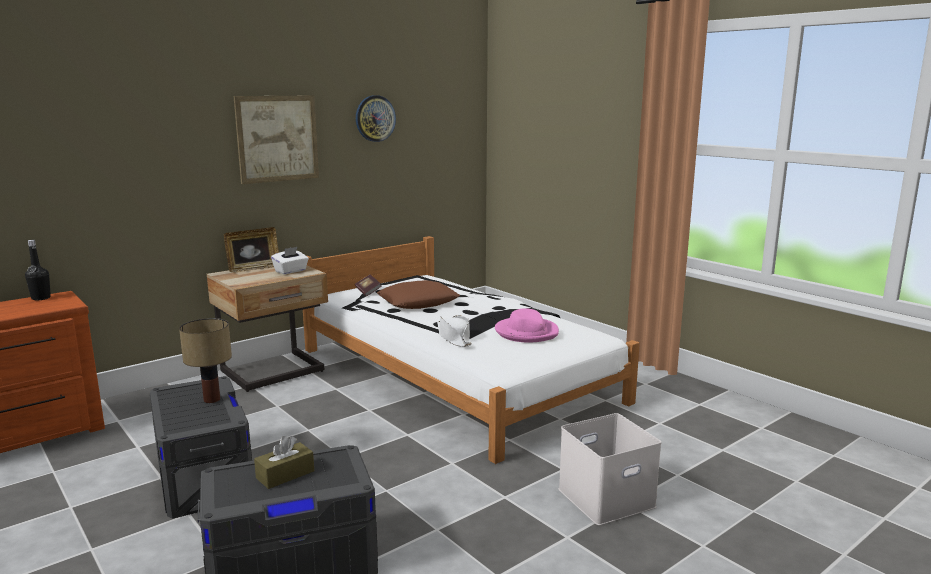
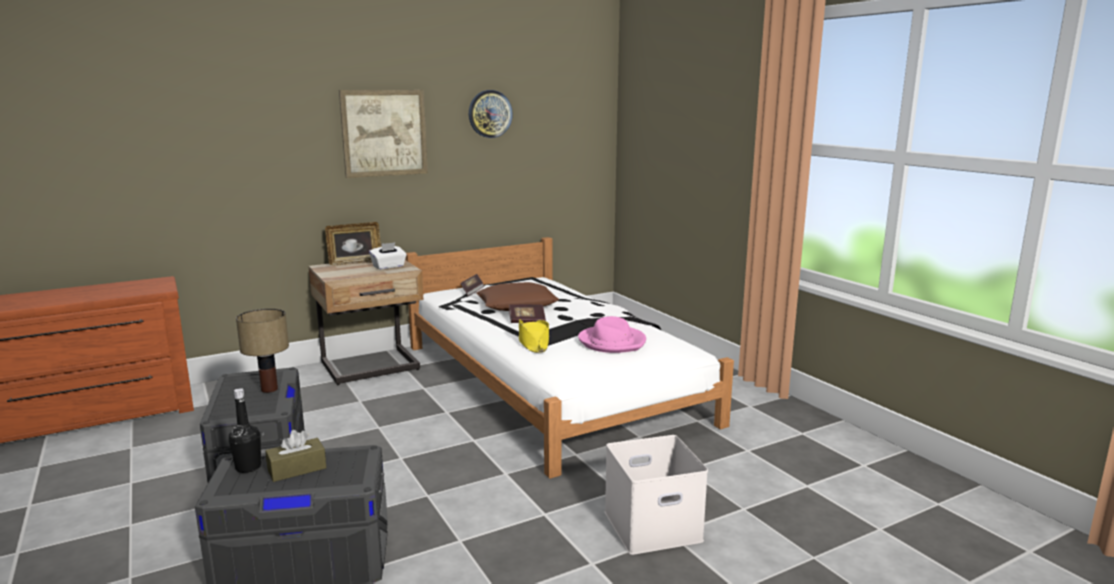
camera: 10 degrees right, 0 degrees up
(41, 298) = (142, 282): black bottle -> black bottle (248, 467)
(436, 317) = (527, 321): none -> book
(454, 338) = (533, 343): white hat -> yellow hat

